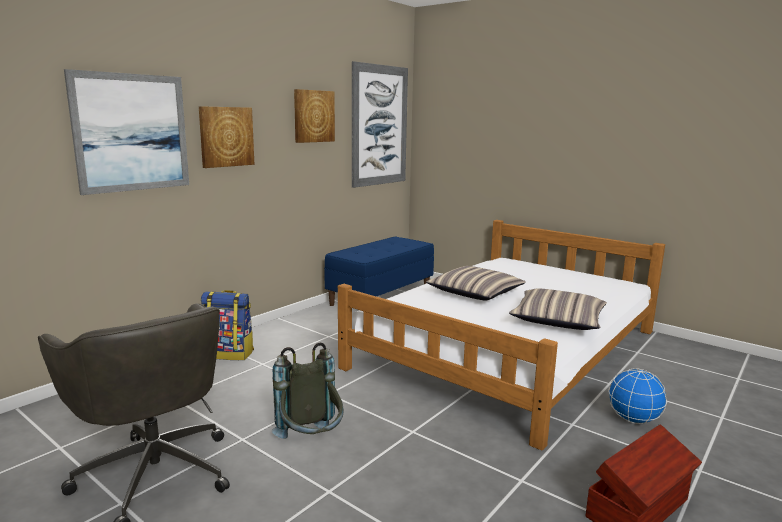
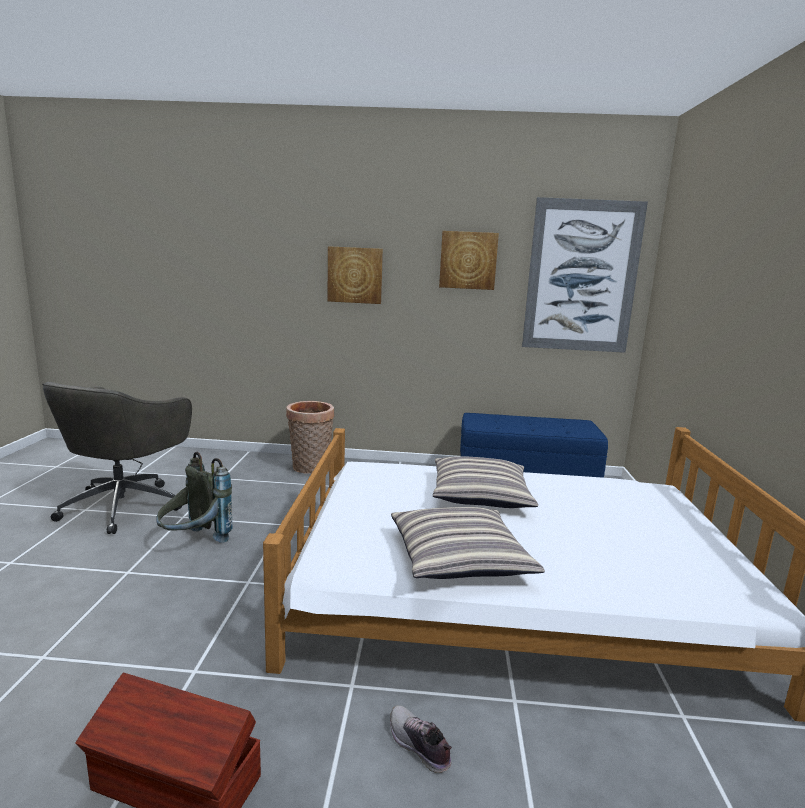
camera: 55 degrees right, 0 degrees up
(132, 133) = (268, 266): picture -> none
(229, 353) = (310, 468): backpack -> basket
(634, 420) = (418, 746): globe -> shoe

